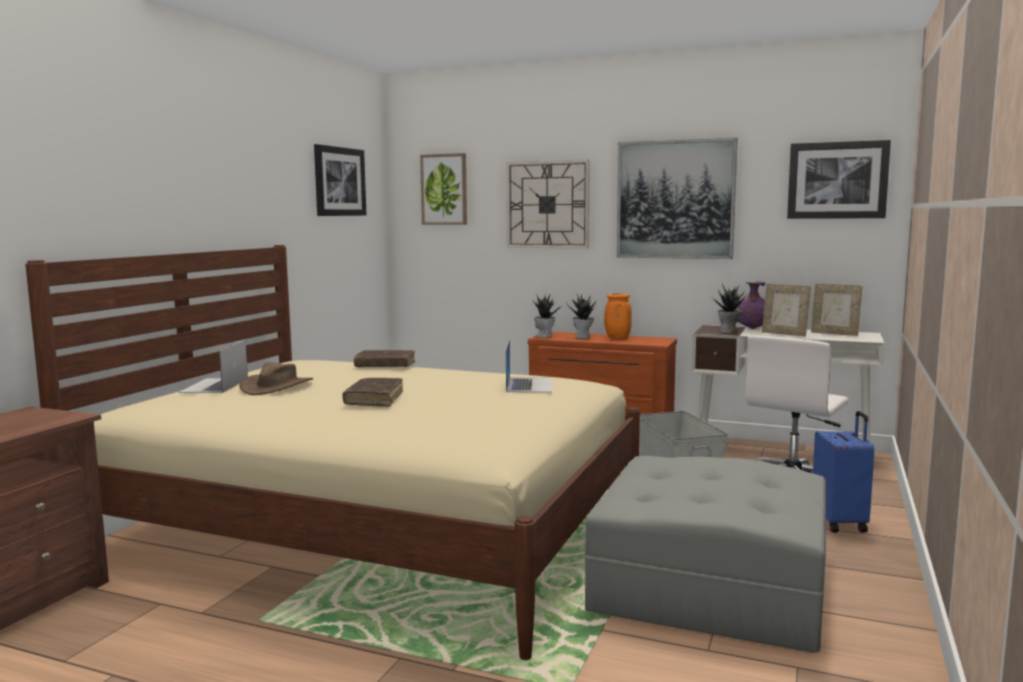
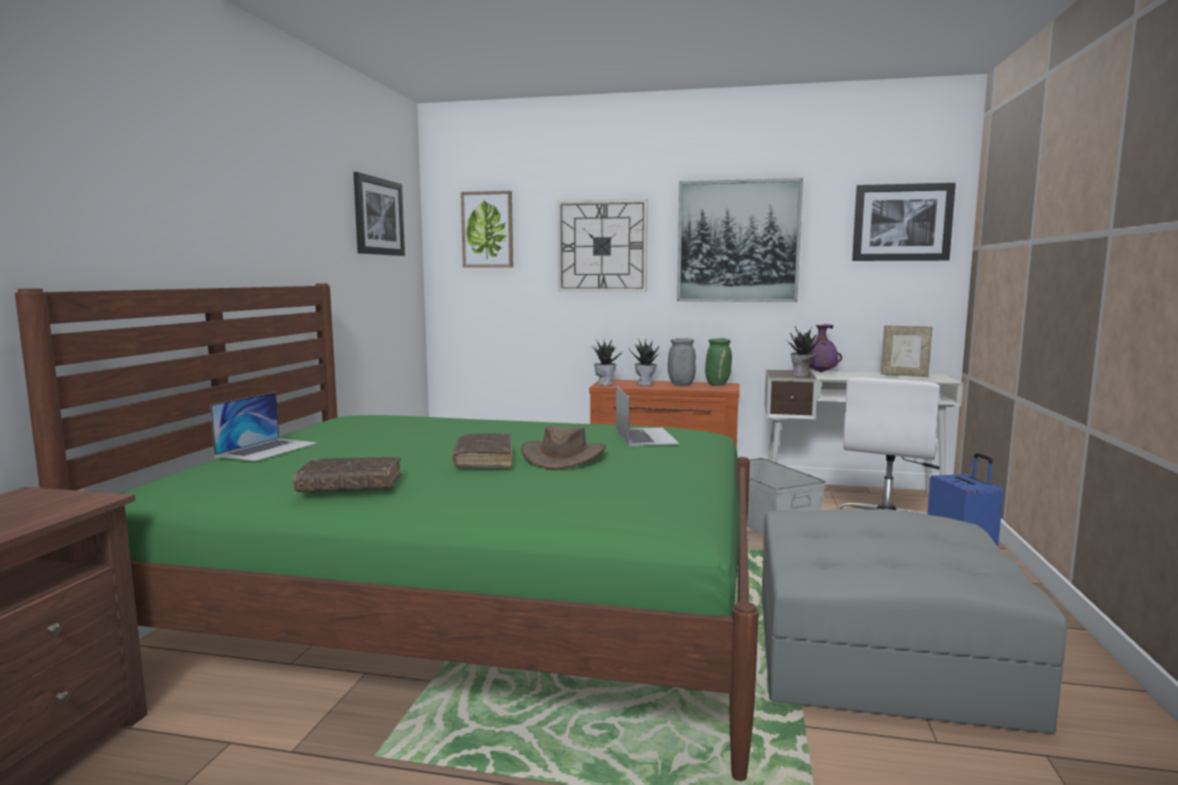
camera: 10 degrees left, 0 degrees up
(214, 385) = (268, 449): laptop -> laptop turned 150 degrees counterclockwise
(277, 386) = (350, 448): brown hat -> brown hat (563, 456)
(374, 528) = (471, 610): beige bed -> green bed
(385, 365) = (461, 419): brown book -> brown book (350, 485)
(617, 338) = (681, 384): orange vase -> grey vase
(653, 339) = (717, 384): none -> green vase
(784, 334) = (858, 376): picture frame -> none

